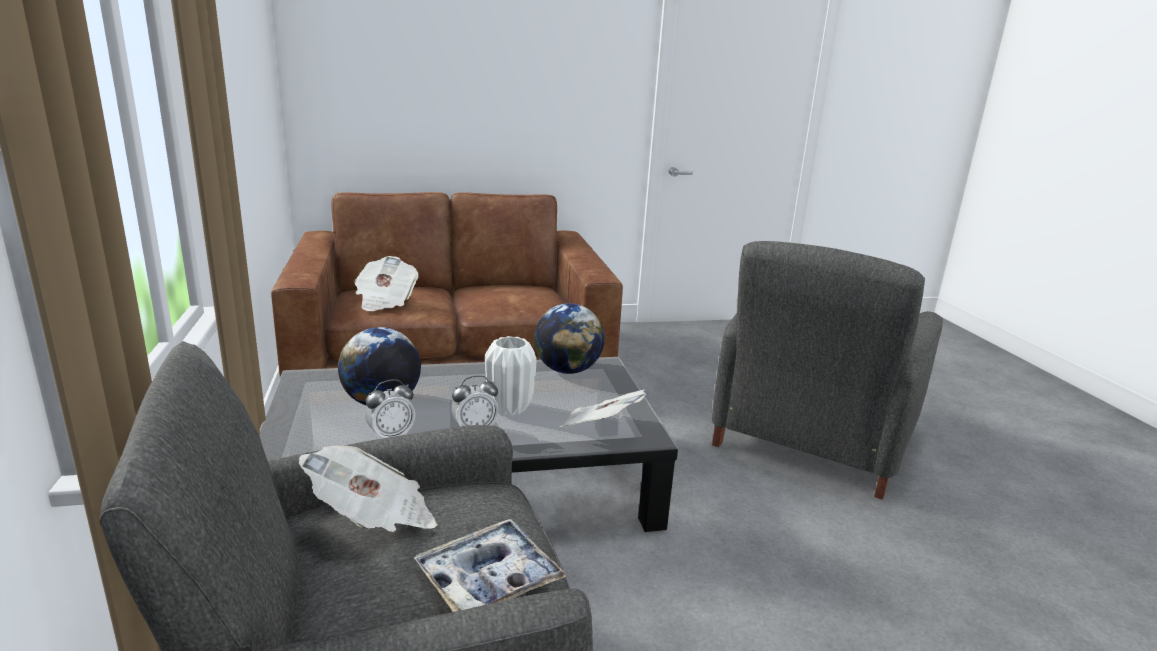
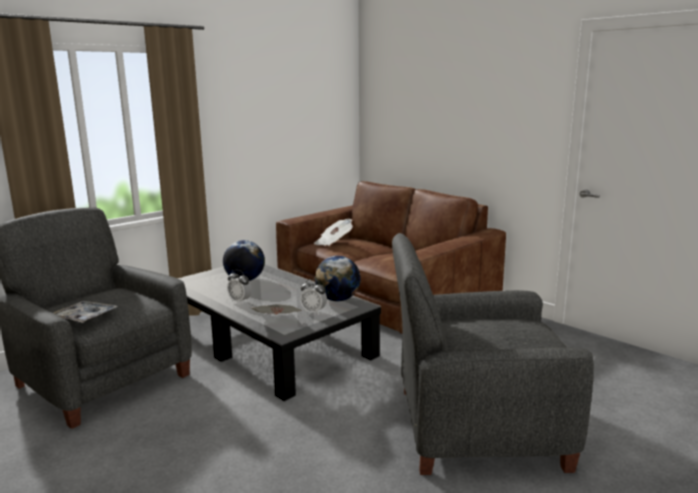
camera: 60 degrees right, 5 degrees down
(374, 518) = (113, 293): newspaper -> none
(391, 436) = (216, 290): alarm clock -> alarm clock (313, 312)
(510, 408) = (272, 301): white vase -> none

